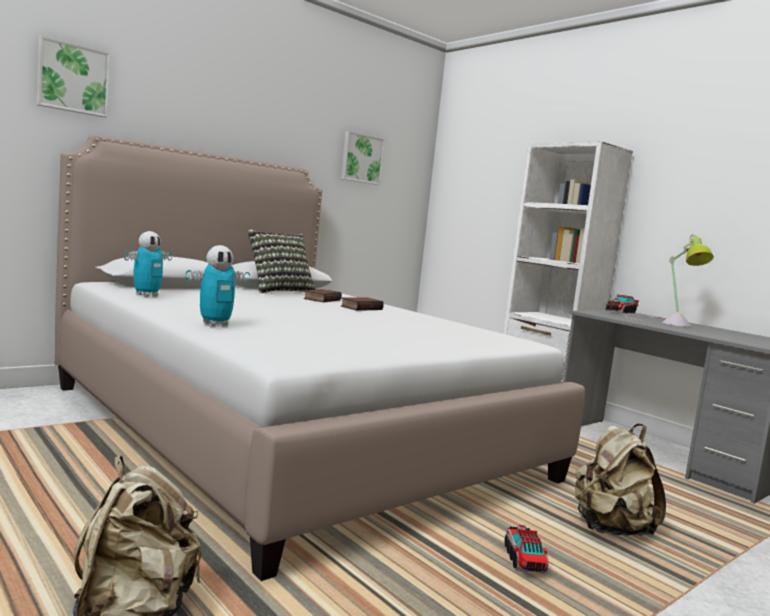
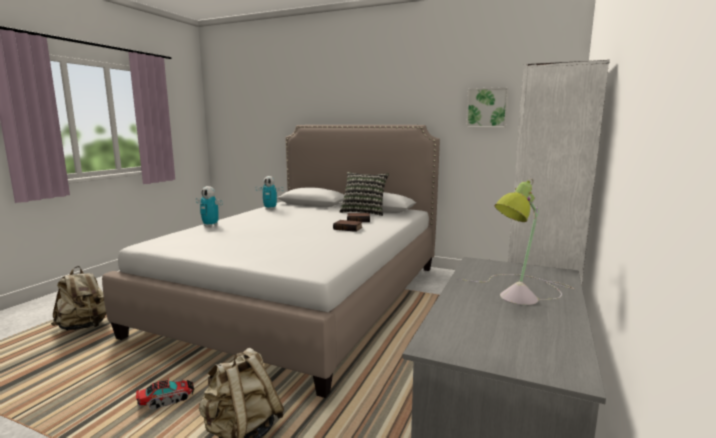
camera: 65 degrees right, 5 degrees up
(73, 78) = (294, 98): picture -> none
(620, 312) = (540, 272): toy truck -> none

